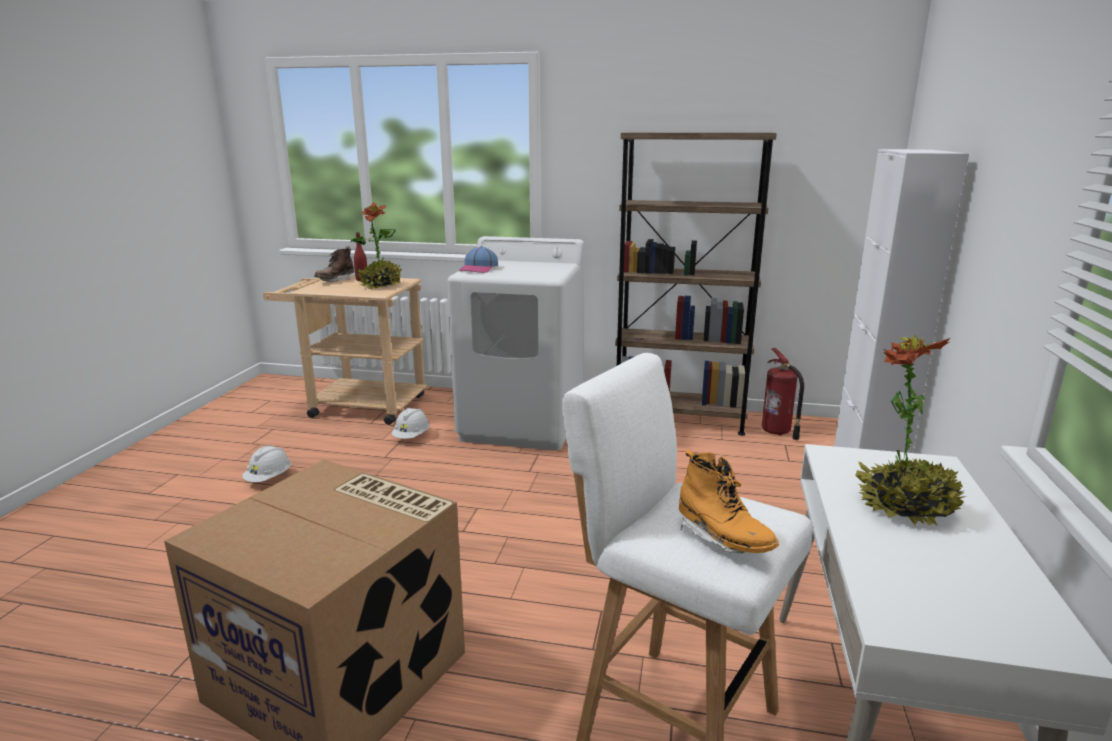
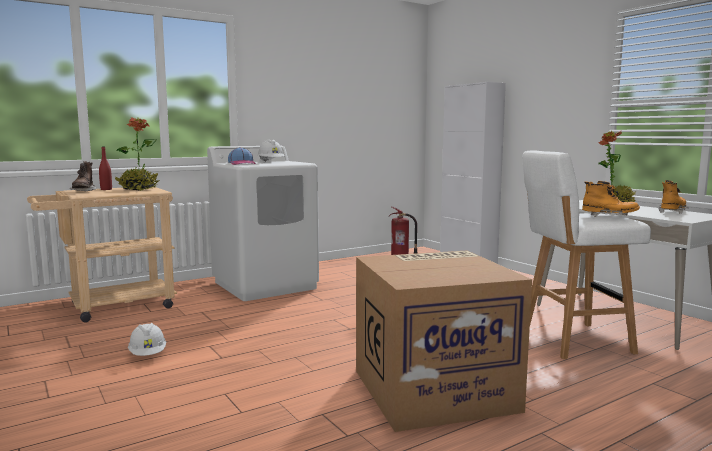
camera: 45 degrees left, 10 degrees down
(411, 437) = (204, 308): white hard hat -> white hard hat (271, 162)
(679, 418) = (345, 263): brown bookcase -> none
(989, 583) = (672, 212): none -> orange boot

